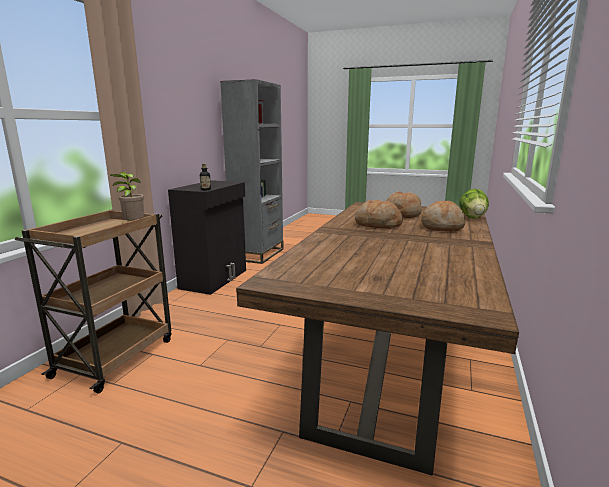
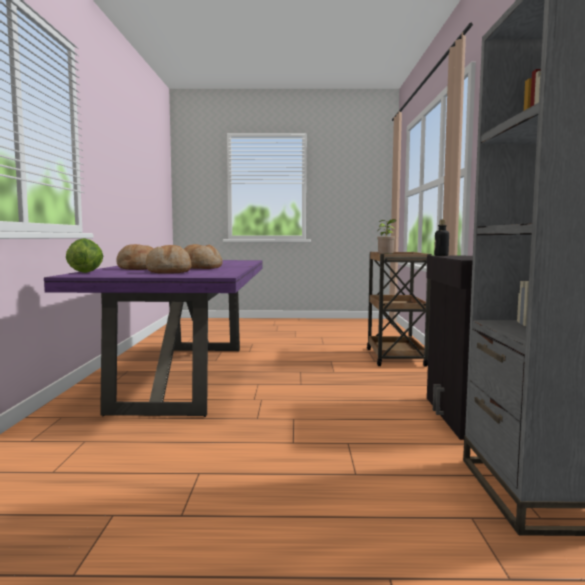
camera: 160 degrees right, 10 degrees down
(391, 360) = (185, 376): brown dining table -> purple dining table

